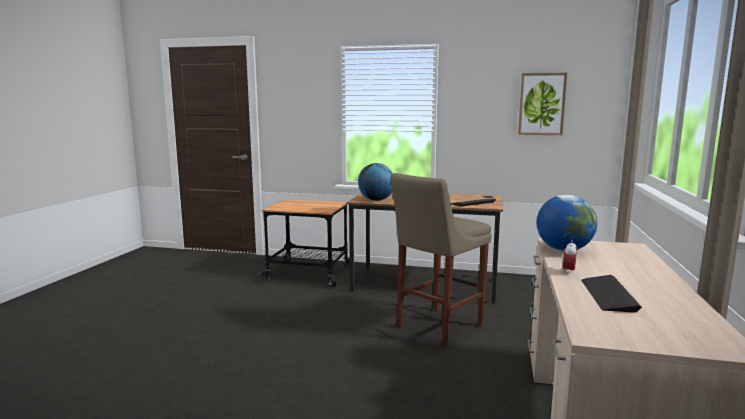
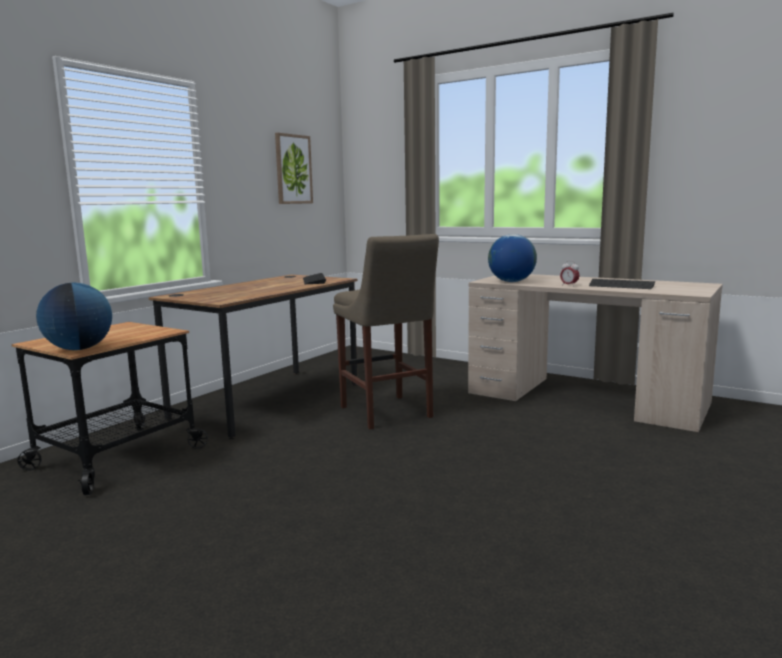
camera: 70 degrees left, 0 degrees up
(376, 200) = (233, 297): globe -> globe (79, 349)

